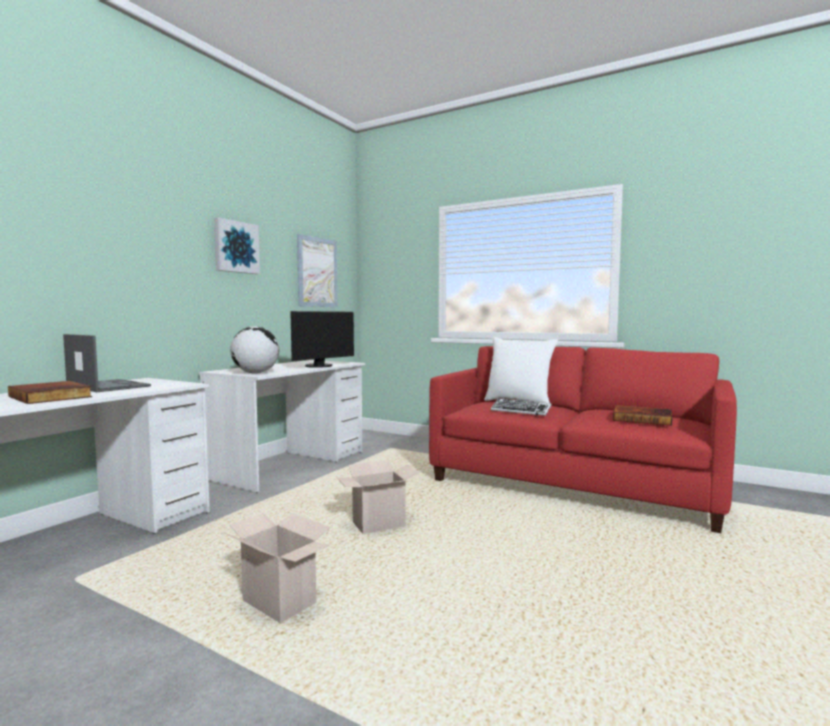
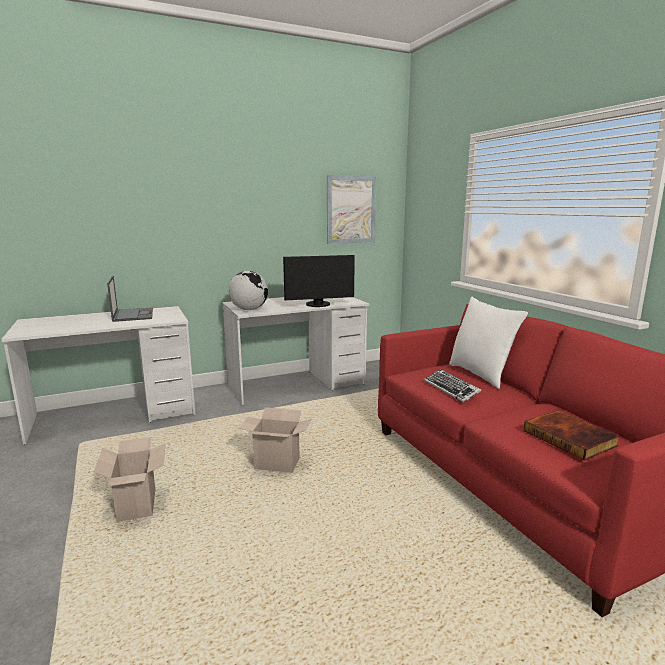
camera: 35 degrees right, 10 degrees up
(52, 396) = (84, 323): book -> none
(235, 247) = (258, 196): picture -> none

